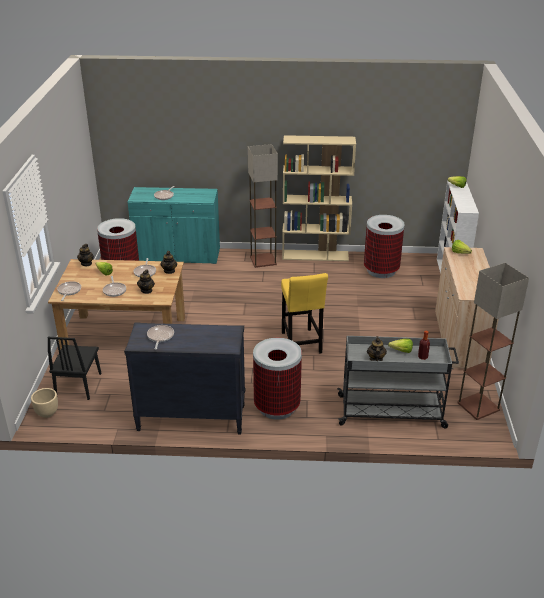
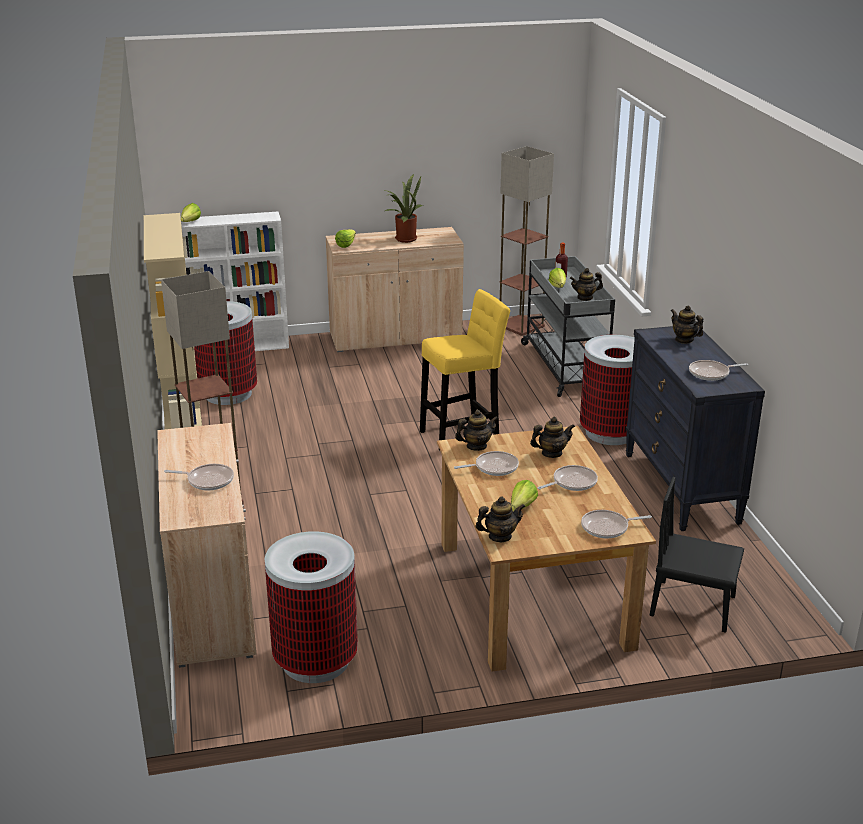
camera: 105 degrees left, 5 degrees down
(47, 413) = (780, 616): beige planter -> none
(78, 385) = (693, 606): black chair -> black chair turned 150 degrees counterclockwise
(177, 255) = (212, 603): turquoise cabinet -> beige cabinet
(215, 341) = (684, 340): none -> teapot
(472, 276) = (404, 239): none -> potted plant

